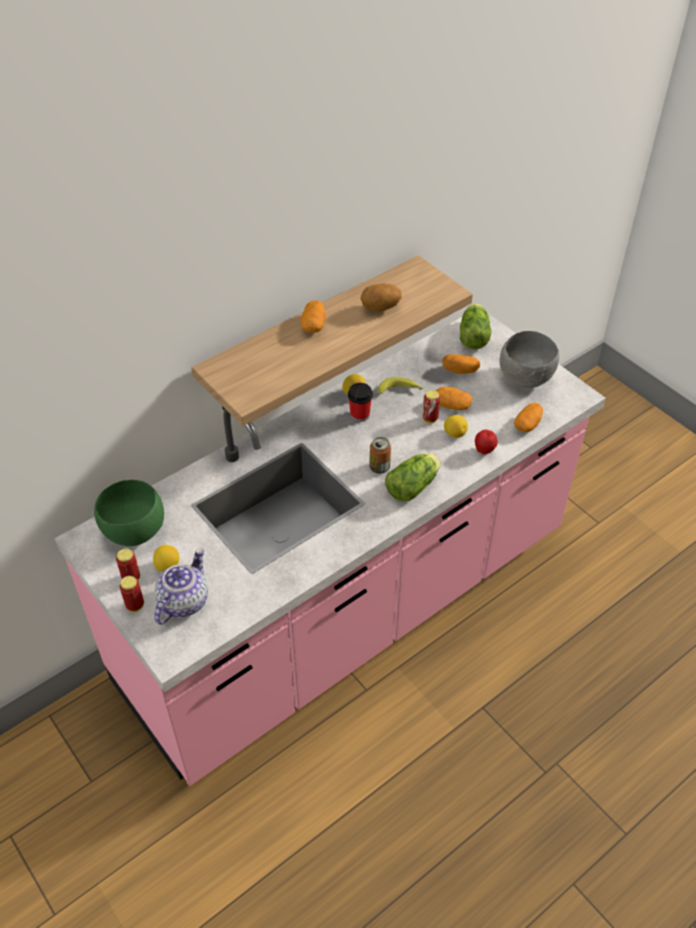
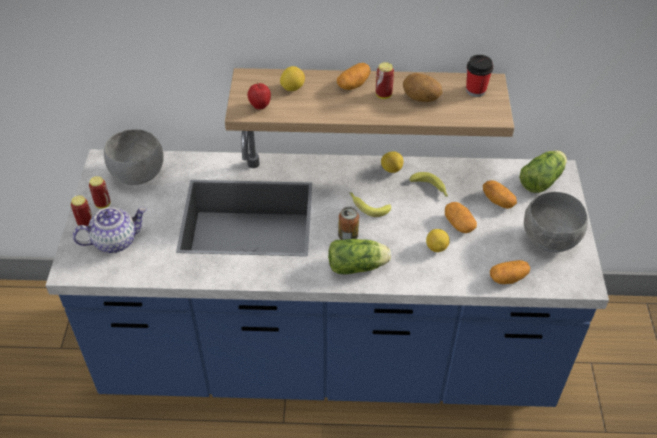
camera: 40 degrees right, 0 degrees up
(133, 532) = (137, 175): green bowl -> grey bowl
(167, 566) = (132, 211): lemon -> lemon (292, 88)
(348, 609) = (328, 354): pink counter -> blue counter
(360, 415) = (377, 188): cup -> cup (475, 90)
(368, 434) = (367, 206): none -> banana
(430, 419) = (429, 224): can -> can (383, 95)
(484, 451) = (445, 276): apple -> apple (260, 107)

